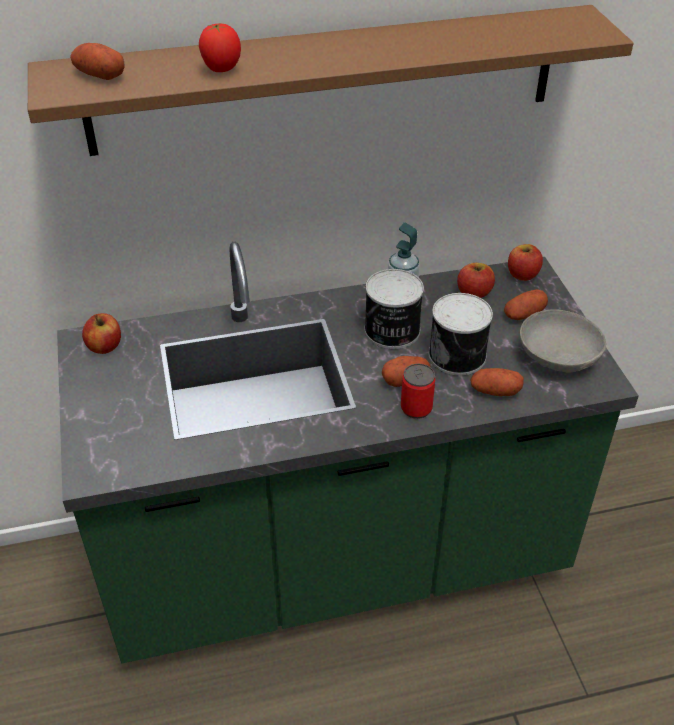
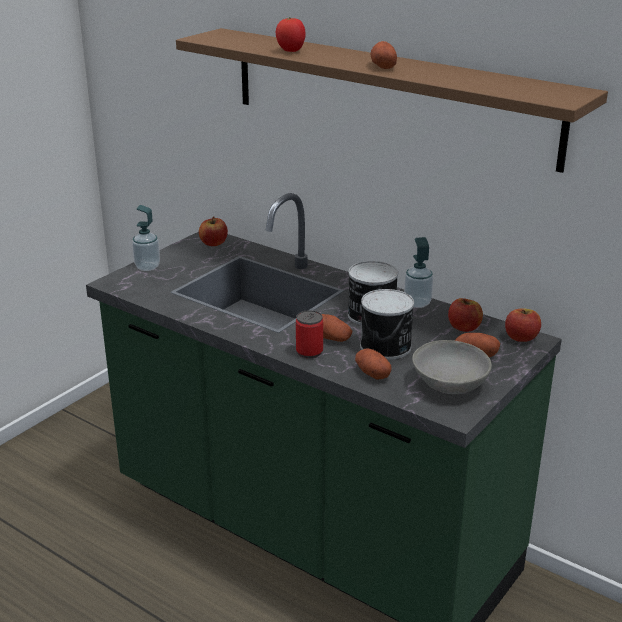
camera: 50 degrees right, 15 degrees down
(90, 426) = (147, 267): none -> soap dispenser
(99, 75) = (234, 38): potato -> potato (382, 66)

